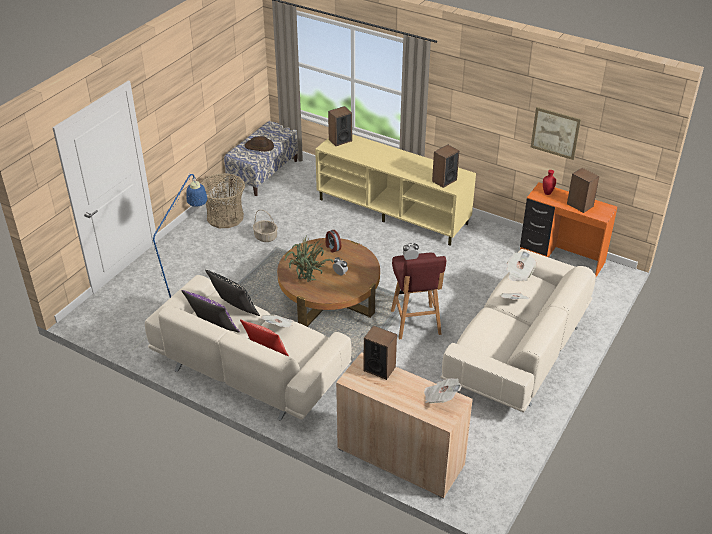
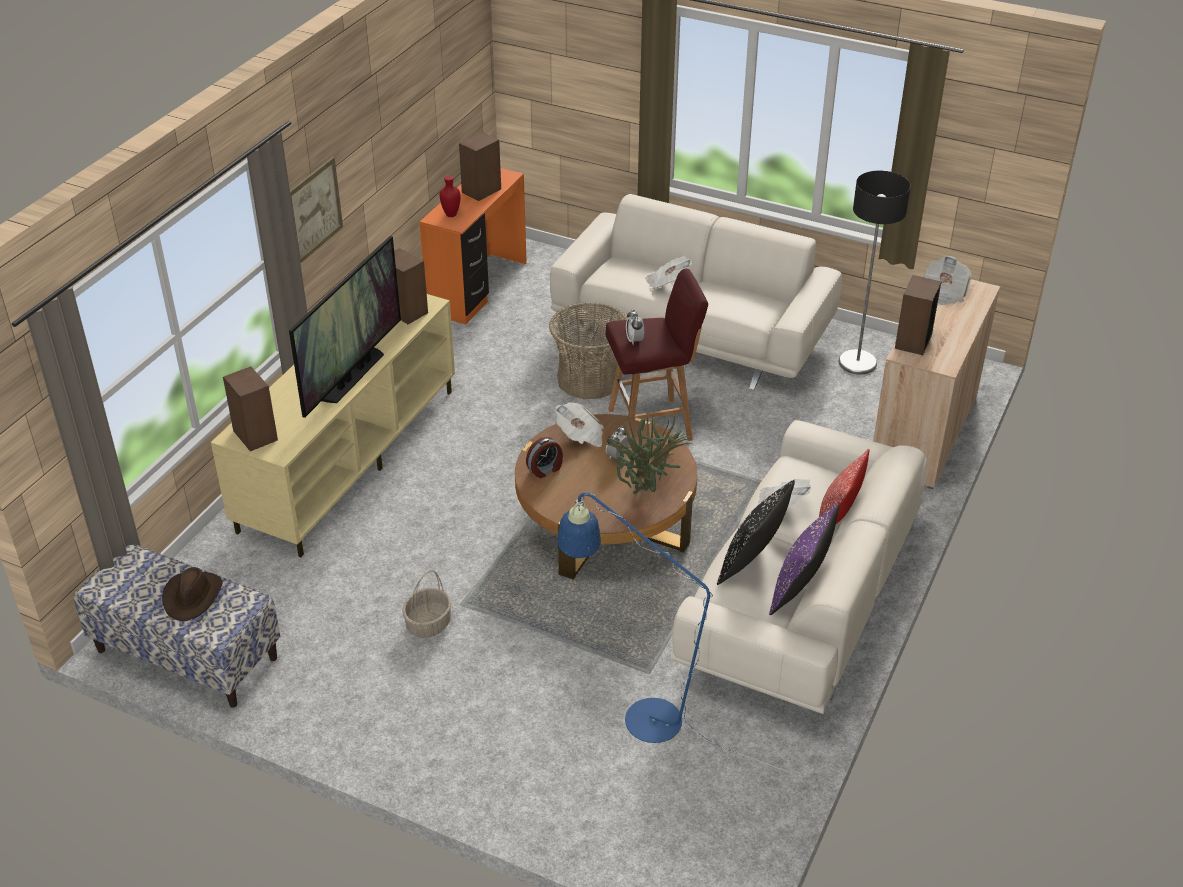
camera: 95 degrees left, 0 degrees up
(225, 217) = (356, 698): basket -> basket (589, 379)
(385, 165) = (352, 376): none -> television
(484, 434) = (858, 363): none -> floor lamp
(519, 273) = (601, 276): newspaper -> newspaper (580, 435)
(555, 133) = (412, 131): picture -> picture (314, 210)

